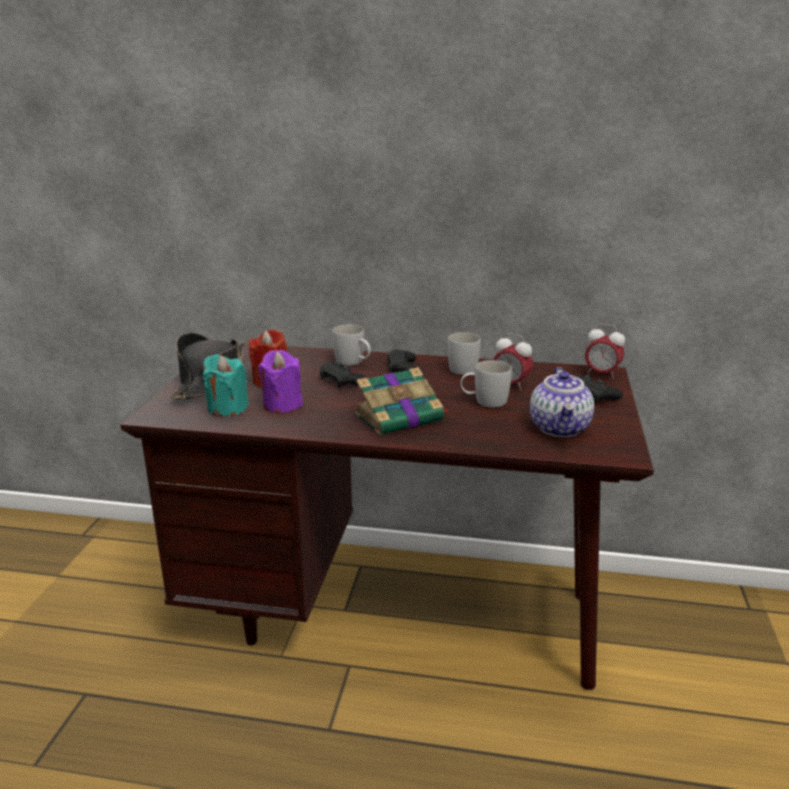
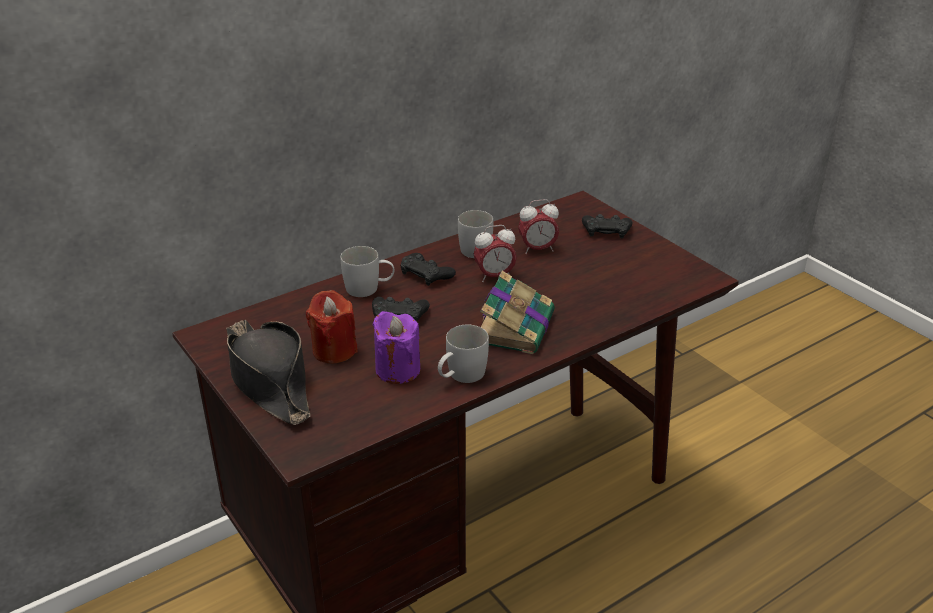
camera: 45 degrees left, 10 degrees up
(227, 408) = (356, 403): turquoise candle -> none
(484, 401) = (547, 277): white mug -> white mug (461, 376)
(560, 428) = (637, 275): teapot -> none
(601, 374) = (579, 206): alarm clock -> alarm clock (494, 276)

